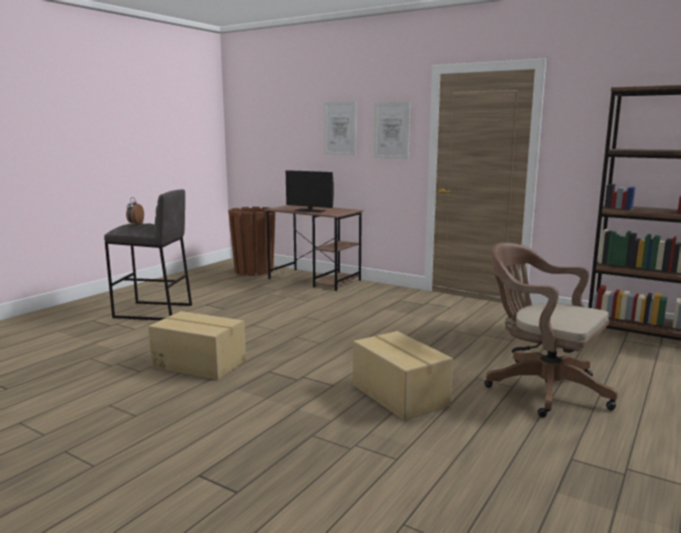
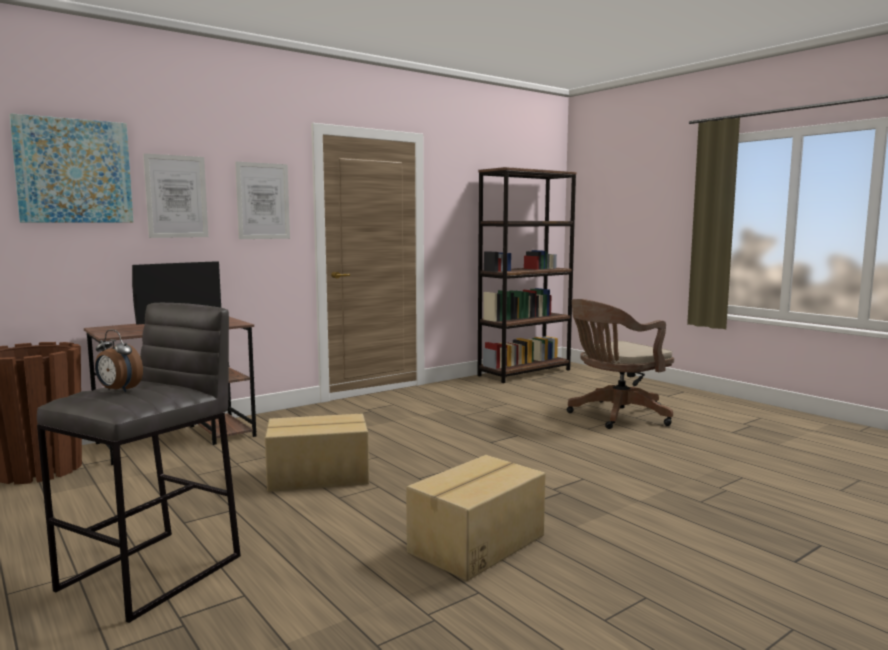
camera: 70 degrees left, 5 degrees down
(294, 115) = (74, 171): none -> picture
(399, 395) = (617, 458): cardboard box -> cardboard box (318, 476)

